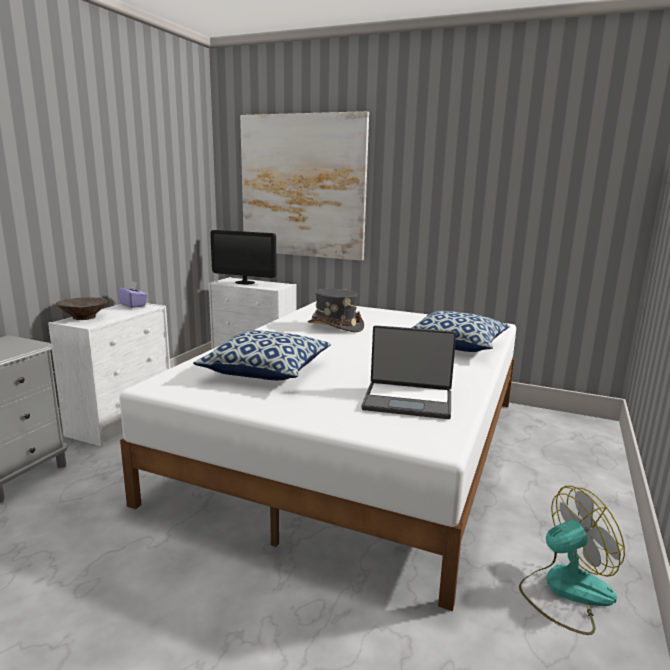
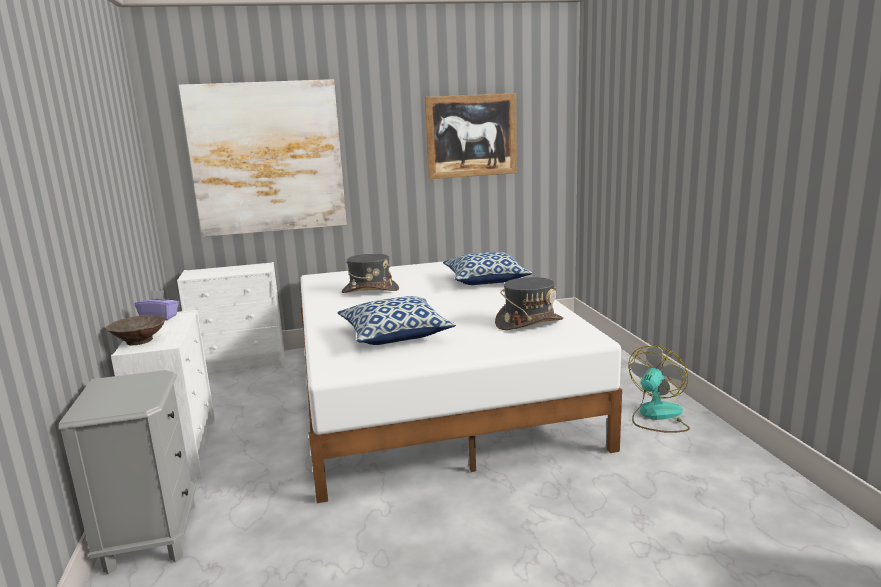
camera: 35 degrees left, 0 degrees up
(245, 282) = (217, 271): monitor -> none
(408, 401) = (529, 322): laptop -> grey hat
(511, 180) = (471, 136): none -> picture

